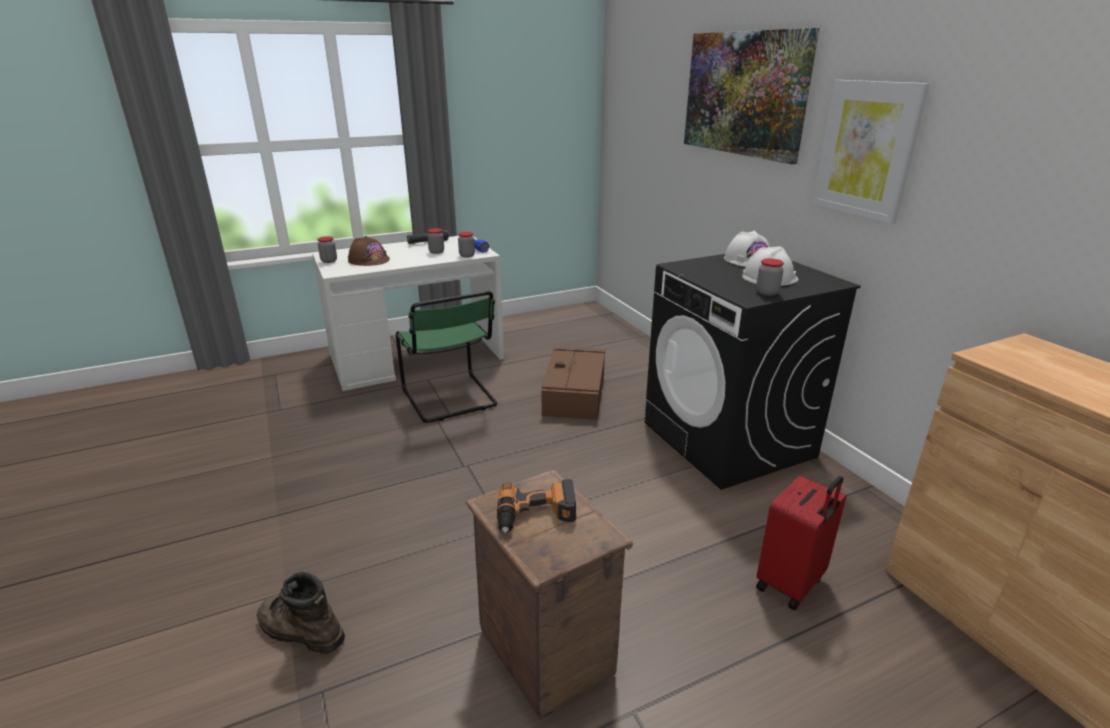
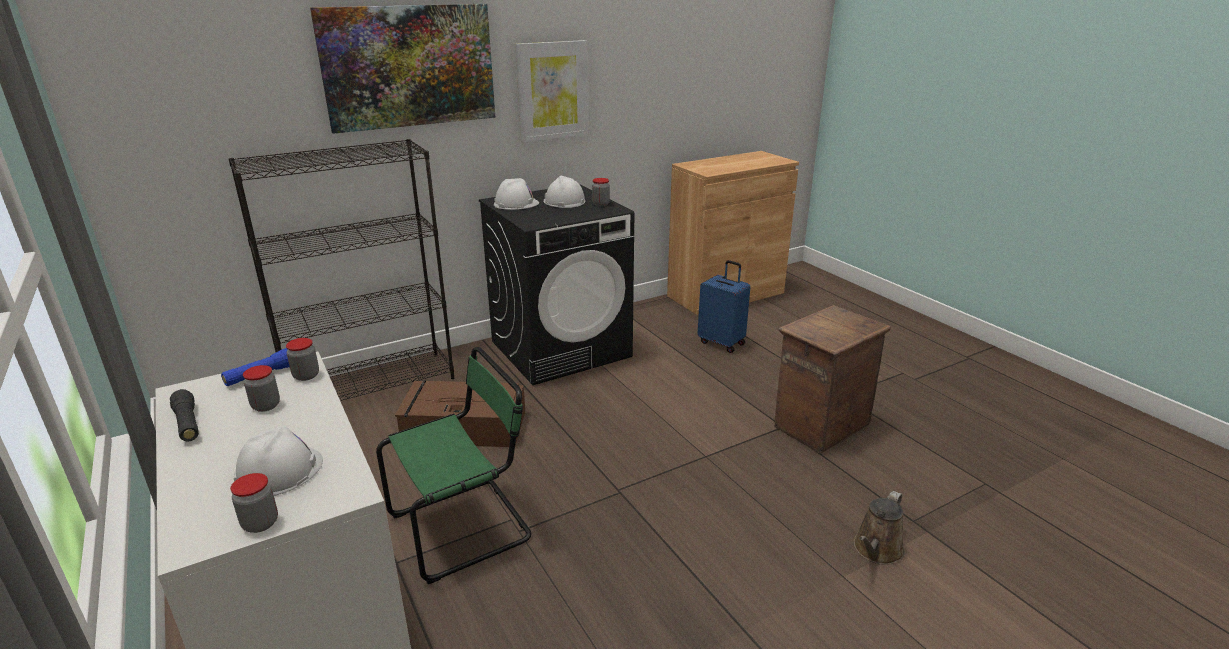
camera: 95 degrees left, 0 degrees up
(299, 631) = (876, 551): brown boot -> brown watering can
(369, 260) = (279, 471): brown hard hat -> white hard hat
(536, 515) = (834, 328): power drill -> none
(640, 353) = (372, 384): none -> black bookcase
(791, 584) = (722, 342): red suitcase -> blue suitcase

